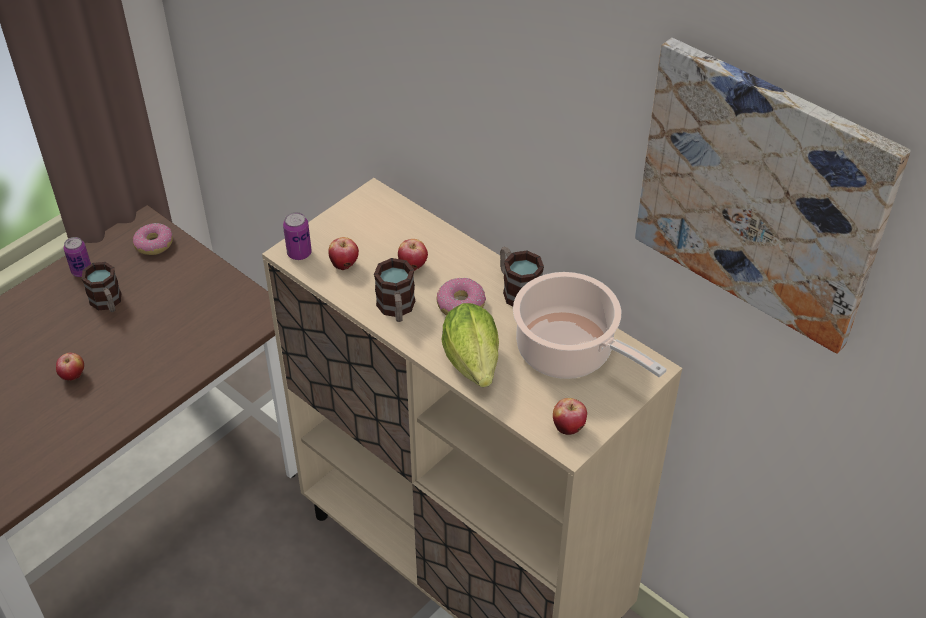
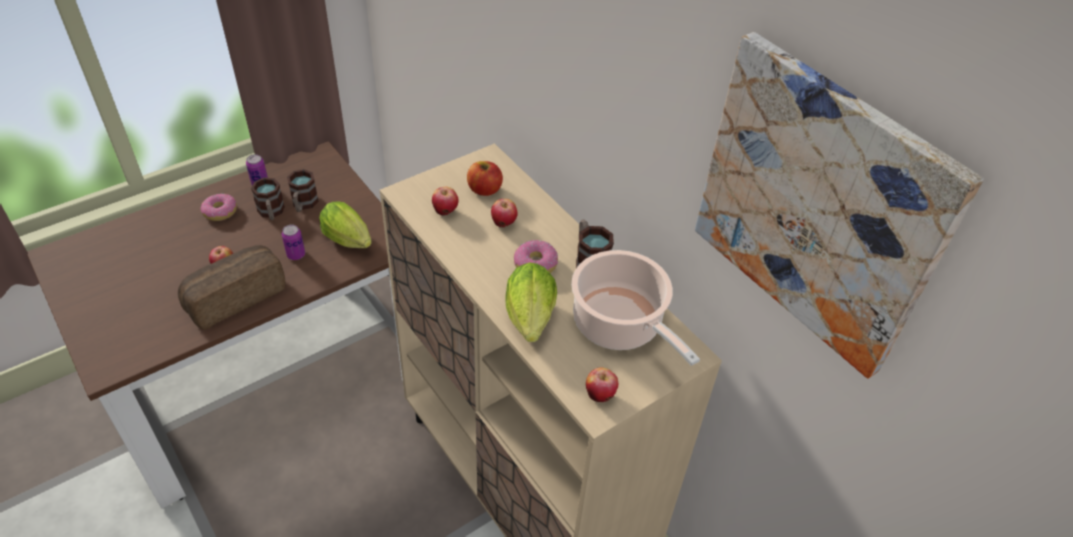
camera: 10 degrees right, 0 degrees up
(98, 409) = (235, 296): none -> bread
(154, 244) = (323, 172): donut -> donut (220, 211)
(213, 320) = (350, 241): none -> lettuce
(299, 253) = (410, 195): can -> can (296, 255)
(380, 232) = (484, 189): none -> apple
(396, 309) = (478, 258): mug -> mug (303, 204)

